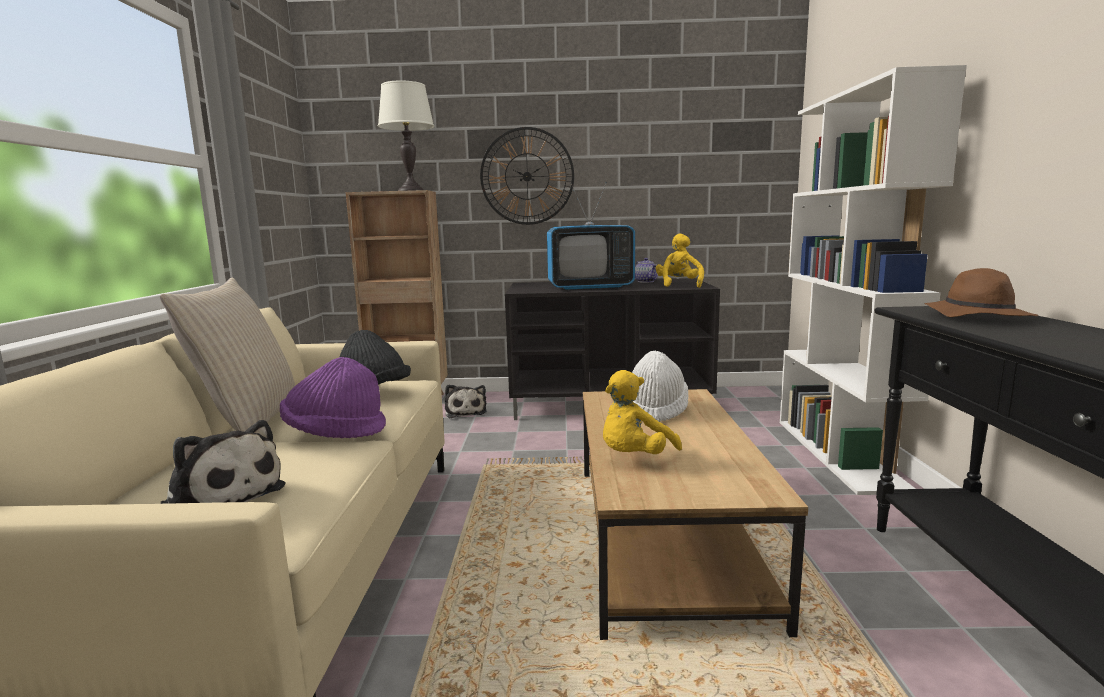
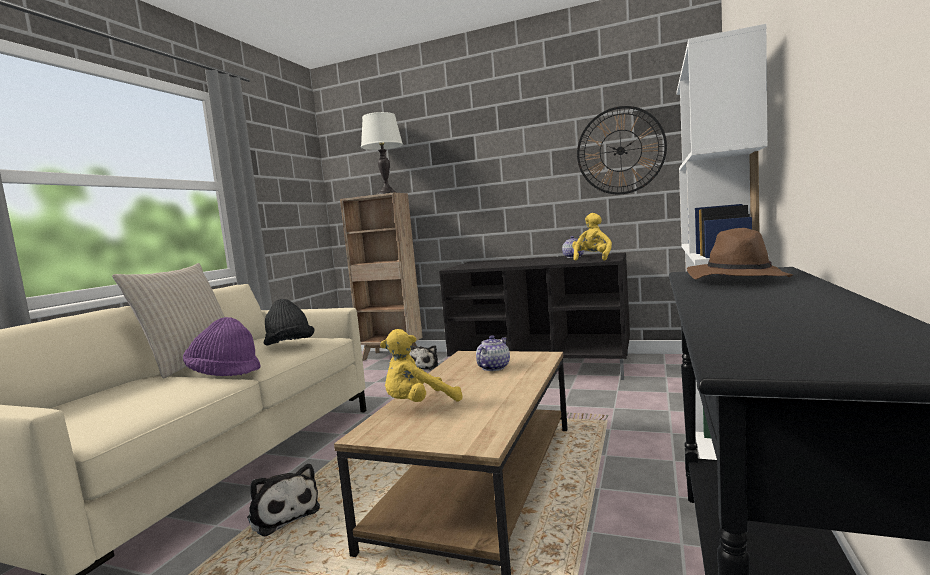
camera: 20 degrees right, 5 degrees down
(221, 497) = (102, 409): plush toy -> plush toy (283, 513)
(527, 176) = (476, 175): wall clock -> wall clock (620, 150)
(590, 288) = (514, 264): television -> none
(656, 410) = (493, 367): white hat -> teapot

